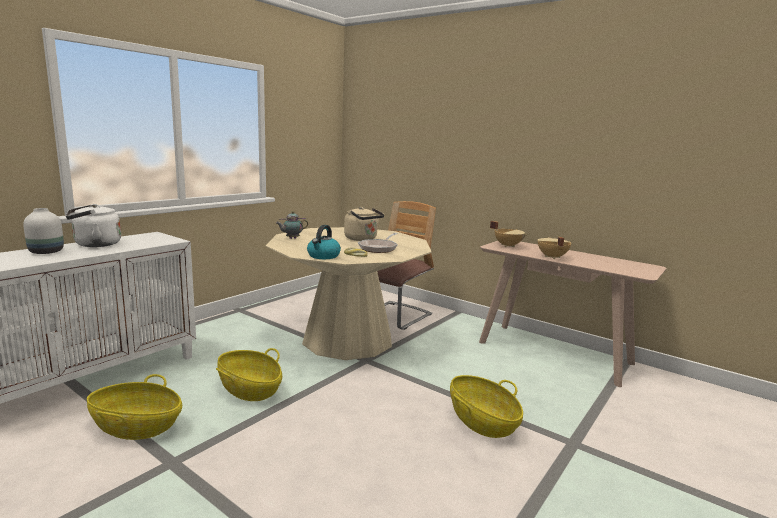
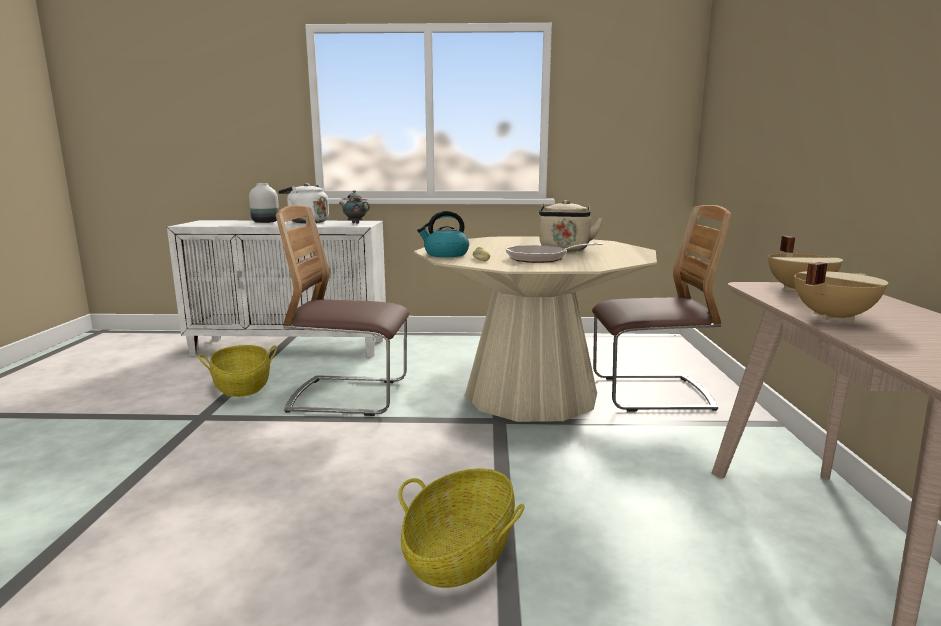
camera: 55 degrees right, 0 degrees up
(250, 389) = (349, 396): basket -> chair
(291, 238) = (487, 240): teapot -> teapot (354, 223)

